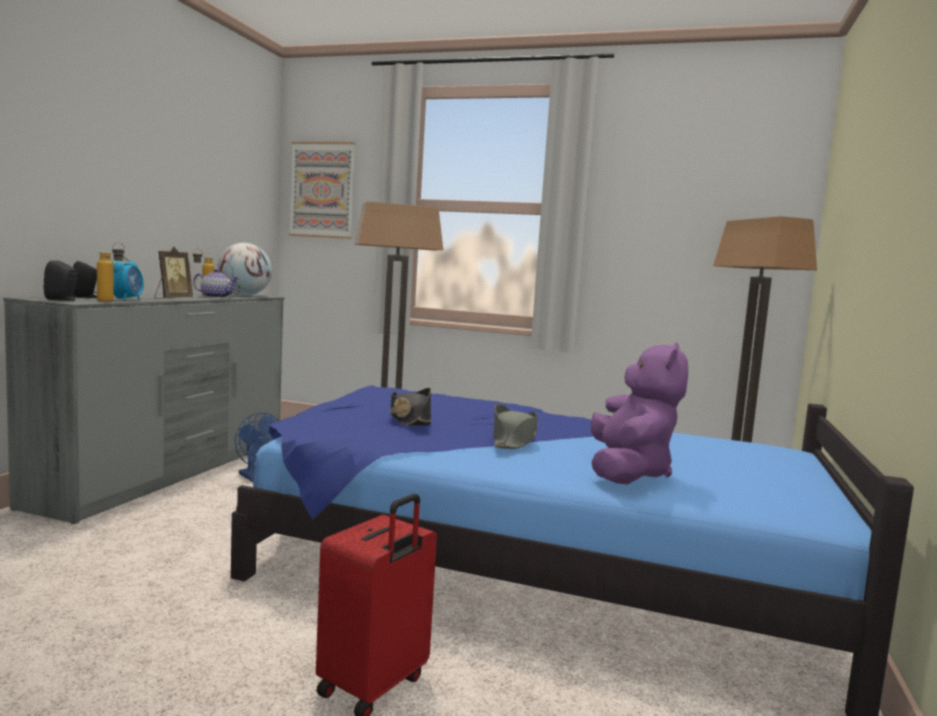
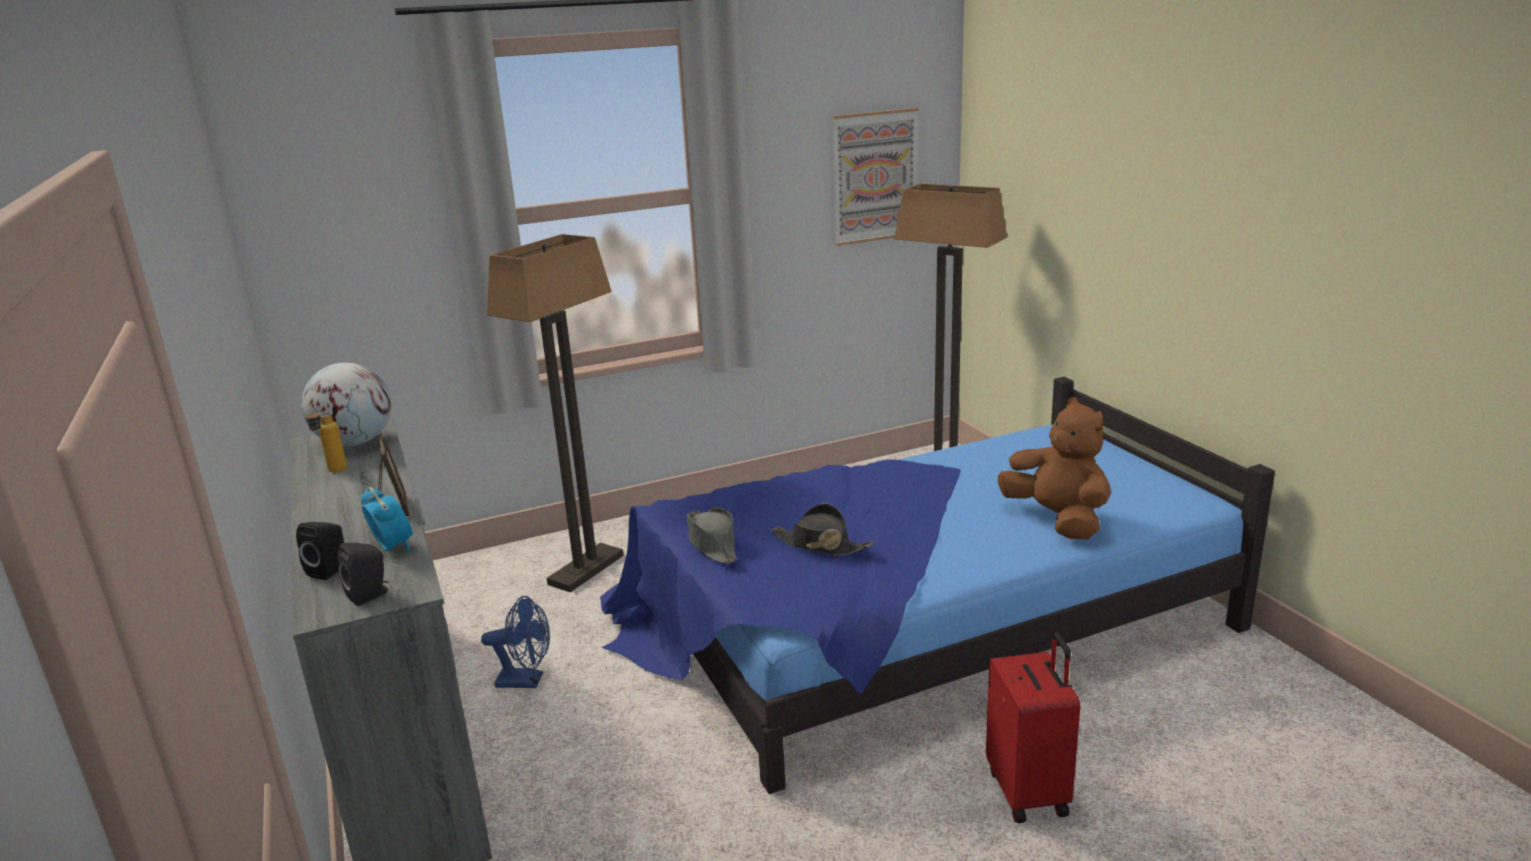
camera: 40 degrees left, 15 degrees up
(111, 301) = (415, 563): bottle -> none
(216, 297) = (377, 471): teapot -> none
(322, 190) = (329, 221): picture -> picture (875, 176)
(513, 440) = (933, 525): grey hat -> grey hat (712, 543)
(628, 472) = (1057, 520): purple plush toy -> brown plush toy

